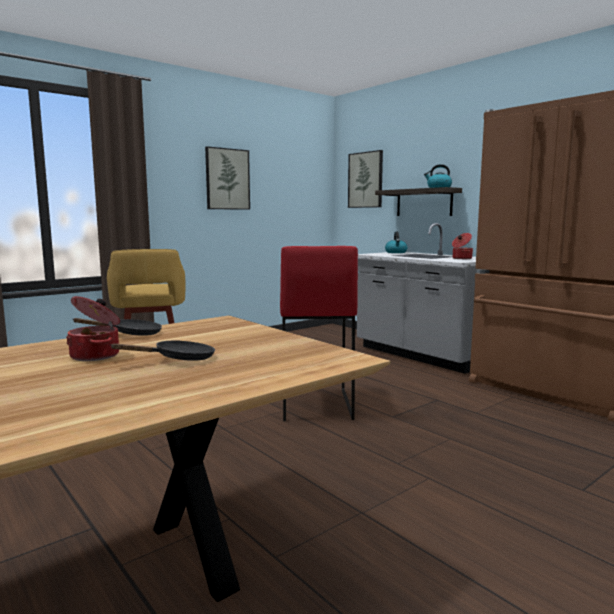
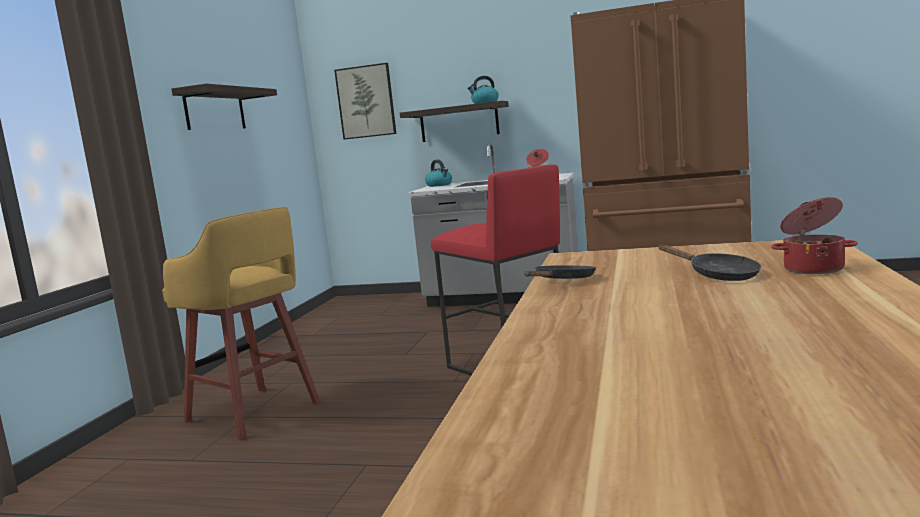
camera: 35 degrees left, 0 degrees up
(96, 355) = (640, 295): cooking pot -> cooking pot (813, 269)
(179, 359) = (718, 275): black frying pan -> black frying pan turned 120 degrees clockwise
(227, 179) = (215, 110): picture -> shelf

